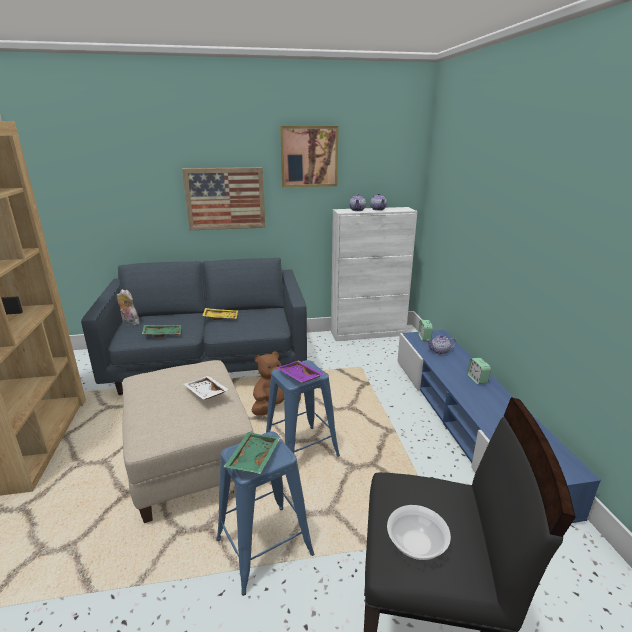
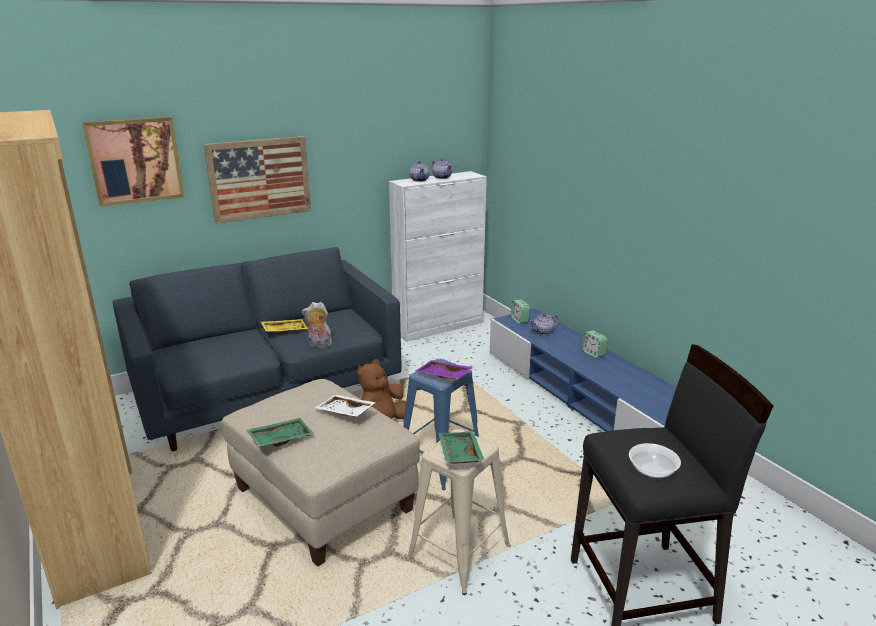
camera: 20 degrees left, 0 degrees up
(129, 323) = (167, 355): plush toy -> plush toy (318, 345)
(162, 334) = (227, 361): green tray -> green tray (280, 438)
(263, 547) = (458, 553): blue stool -> beige stool
(309, 156) = (358, 120): picture -> picture (135, 160)

